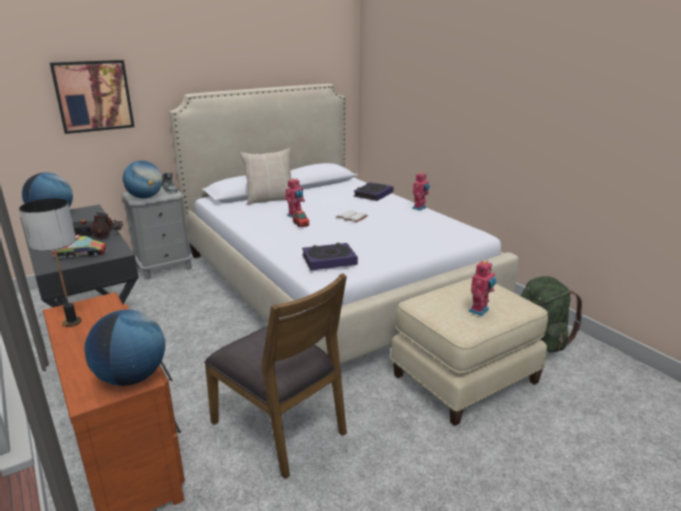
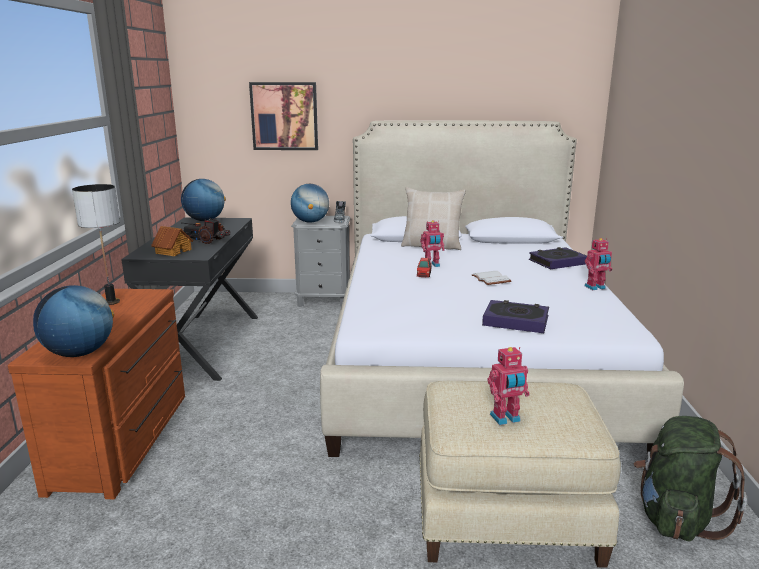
camera: 35 degrees right, 5 degrees down
(80, 254) = (173, 251): toy truck -> toy house
(280, 426) = (255, 475): brown chair -> none
(329, 260) = (395, 313): book -> book (515, 321)

